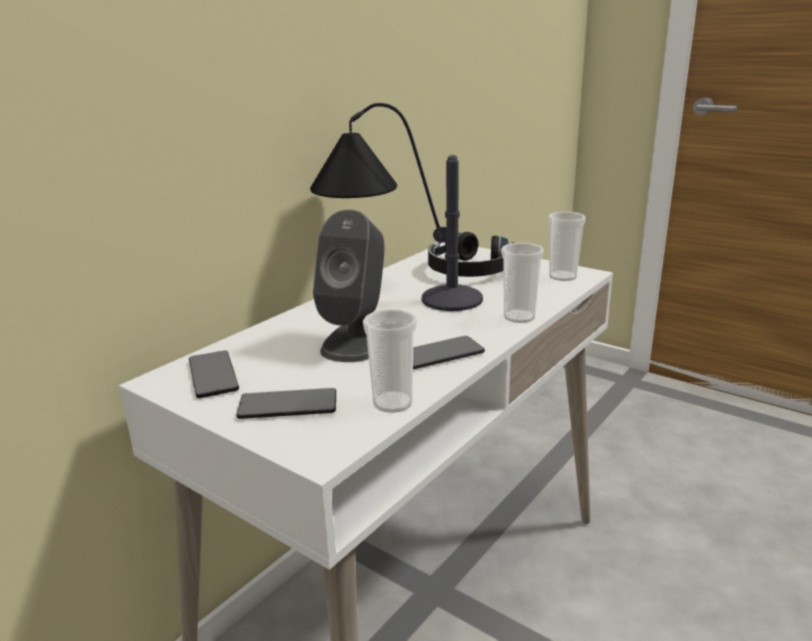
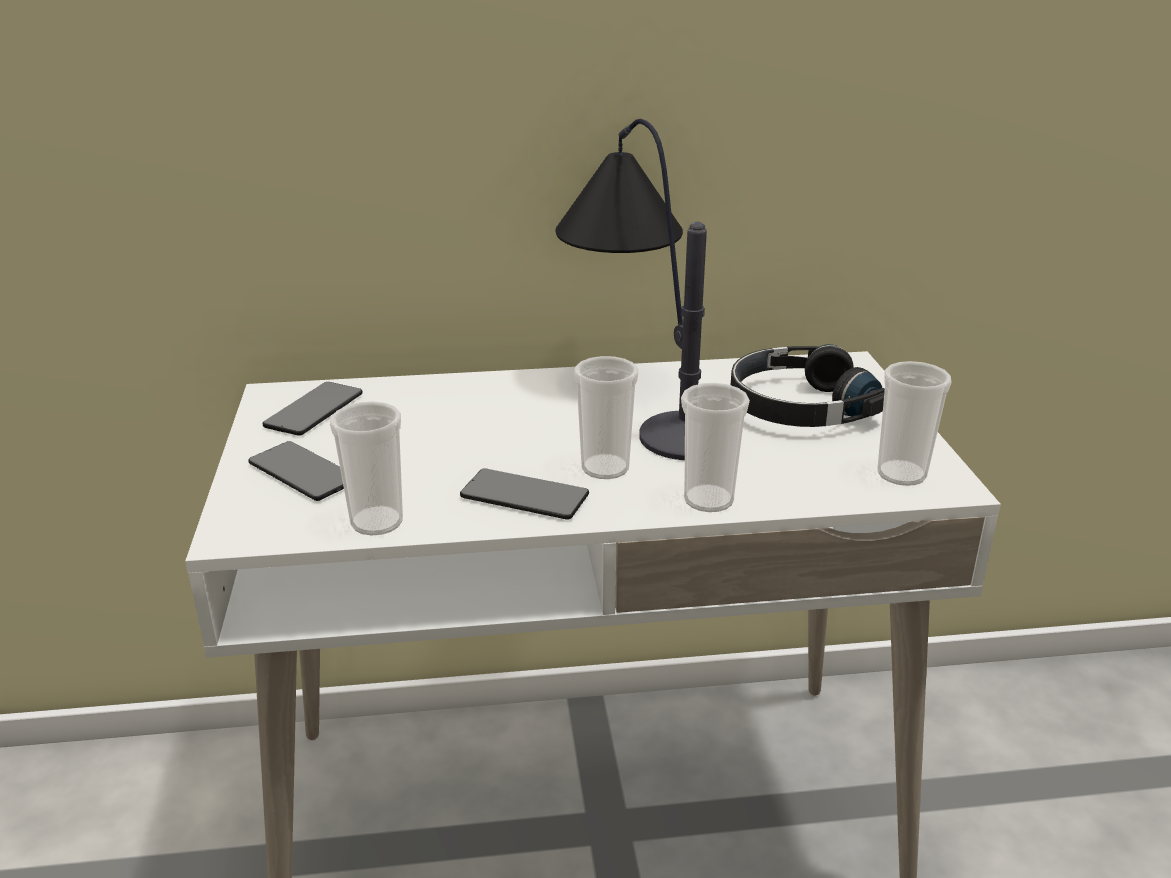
camera: 45 degrees right, 5 degrees up
(357, 341) = (486, 438): grey speaker -> none
(447, 326) = (605, 468): none -> cup

